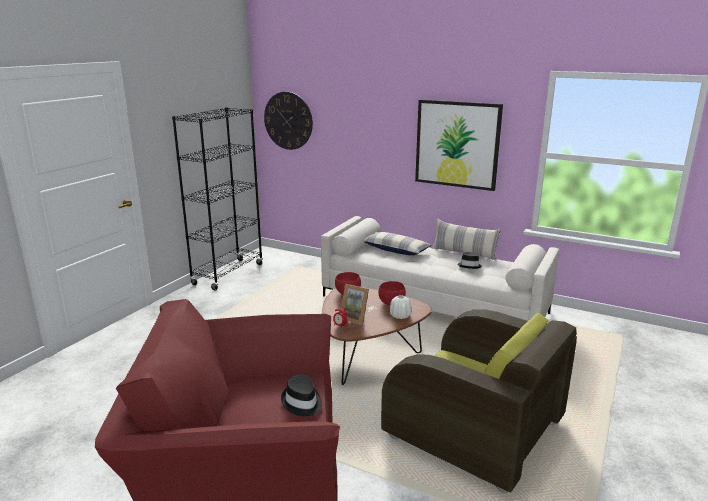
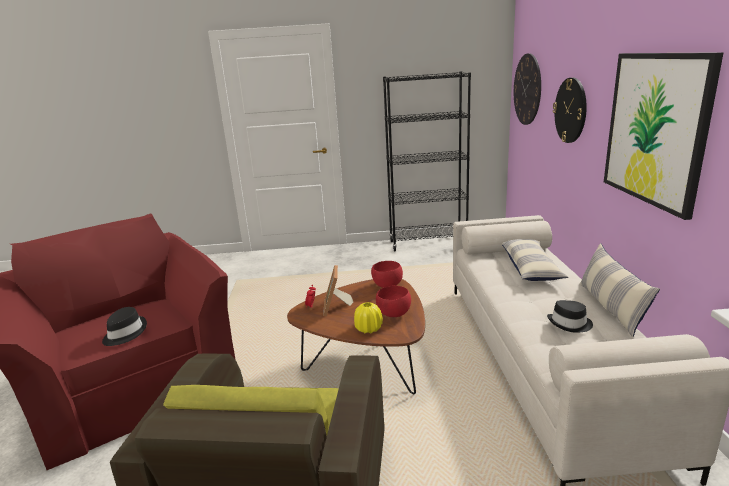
camera: 60 degrees right, 0 degrees up
(360, 136) = (570, 110): none -> wall clock
(400, 316) = (368, 328): white vase -> yellow vase

